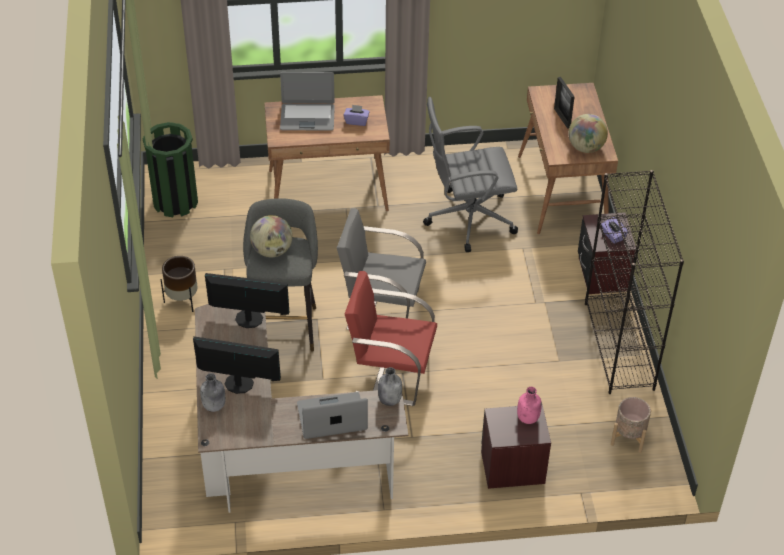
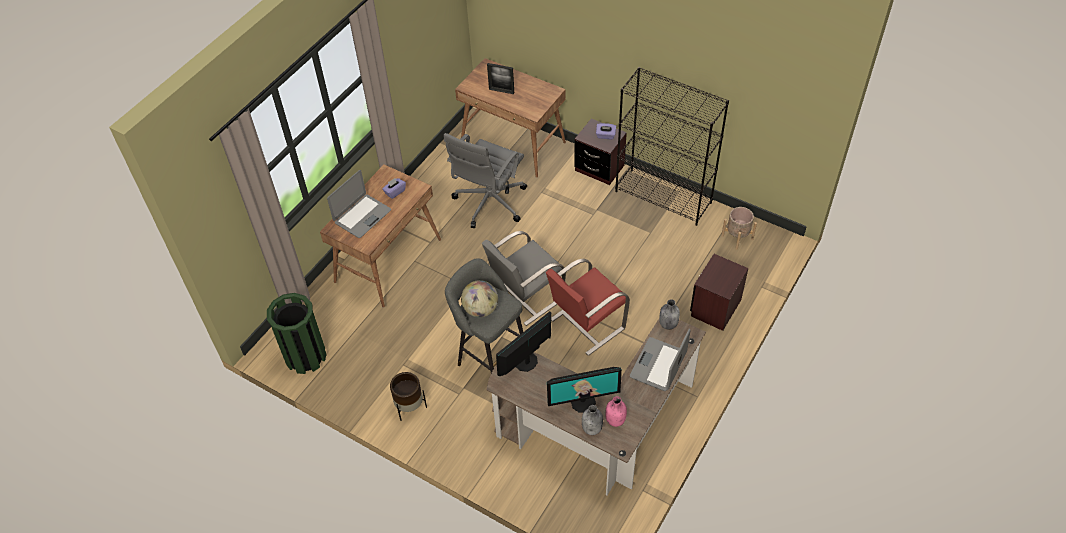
camera: 50 degrees left, 5 degrees up
(238, 384) = (583, 402): monitor -> monitor turned 150 degrees counterclockwise
(528, 418) = (720, 267): pink bottle -> pink bottle (615, 420)
(585, 147) = (539, 96): globe -> none

